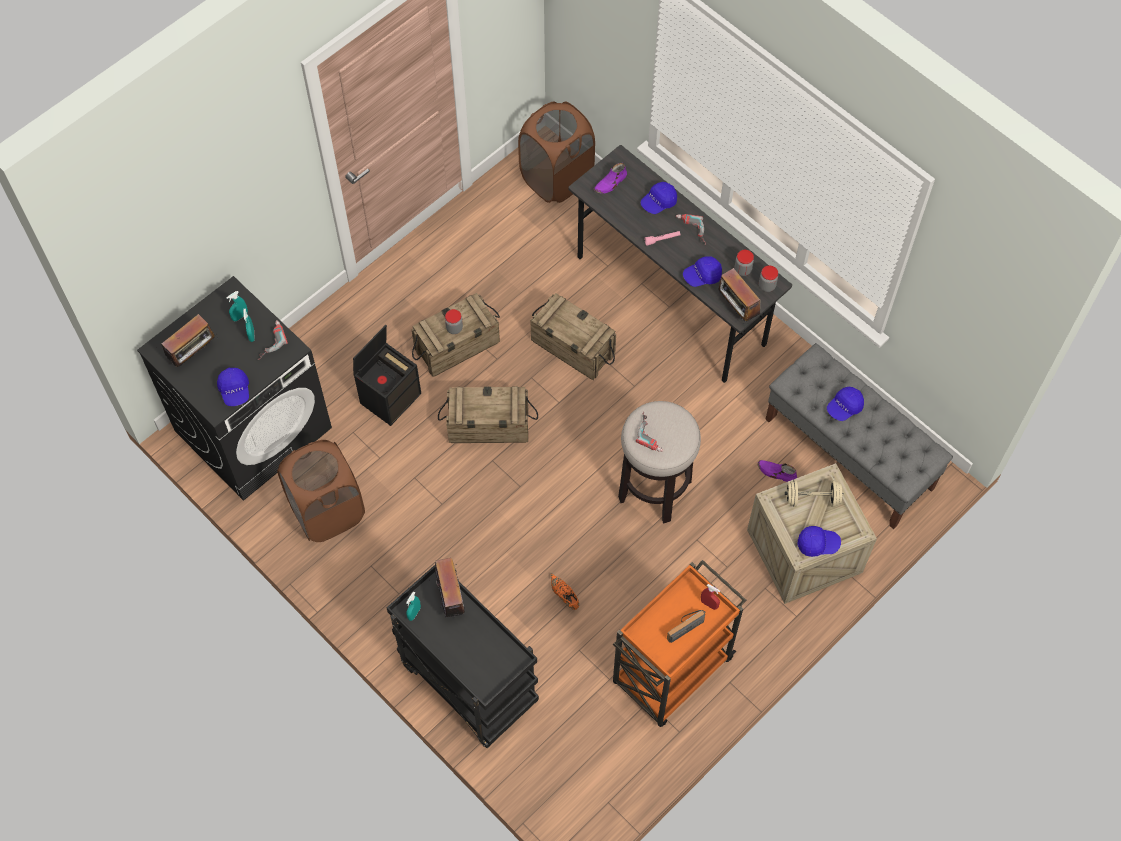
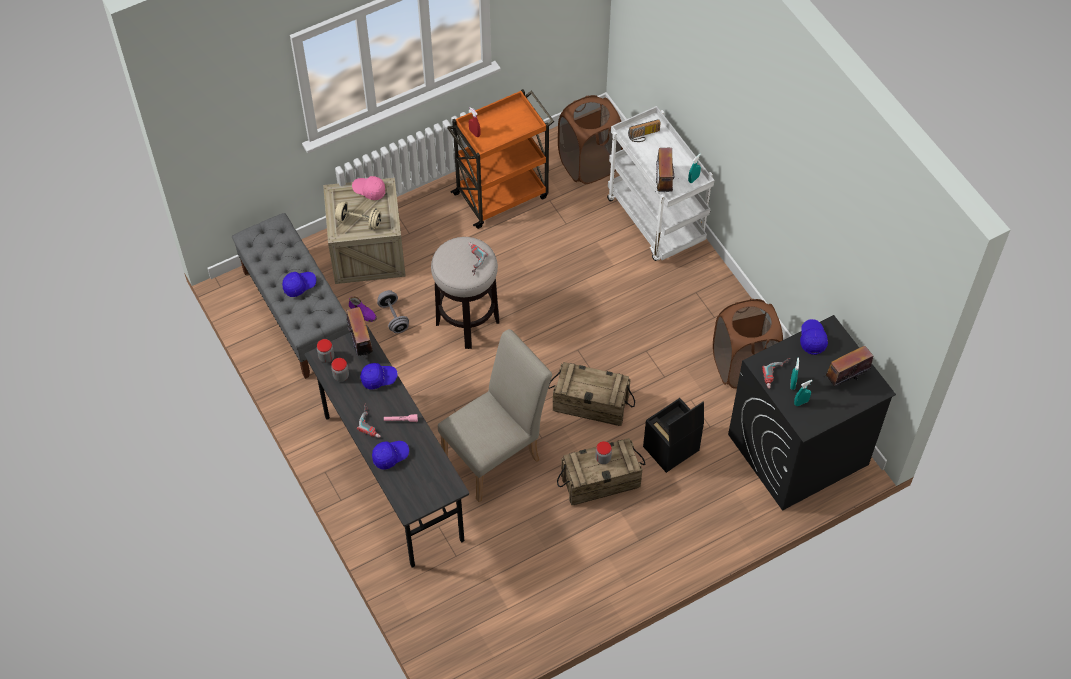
camera: 165 degrees left, 5 degrees down
(466, 682) = (657, 221): black cart -> white cart
(556, 178) = (457, 632): brown laundry basket -> brown laundry basket (589, 164)
(564, 596) = (565, 262): orange shoe -> none
(572, 348) = (497, 455): crate -> beige chair
(610, 183) = (427, 486): purple shoe -> none
(684, 625) = (498, 124): radio -> radio (644, 136)
(740, 475) = (393, 317): none -> grey dumbbell
(817, 544) = (369, 190): blue cap -> pink cap

